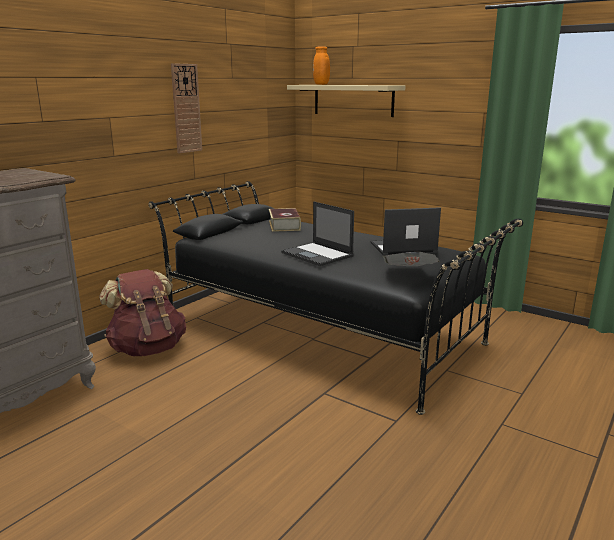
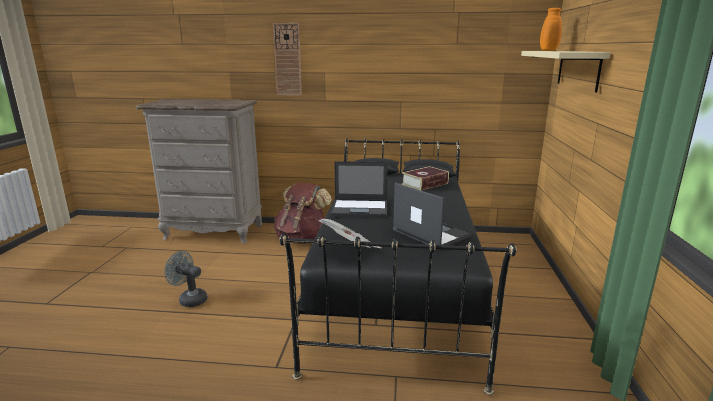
camera: 60 degrees right, 0 degrees up
(186, 108) = (395, 69): wall clock -> wall clock (287, 60)
(202, 455) = (189, 299): none -> grey fan
(317, 254) = (360, 208): laptop -> laptop turned 105 degrees counterclockwise

